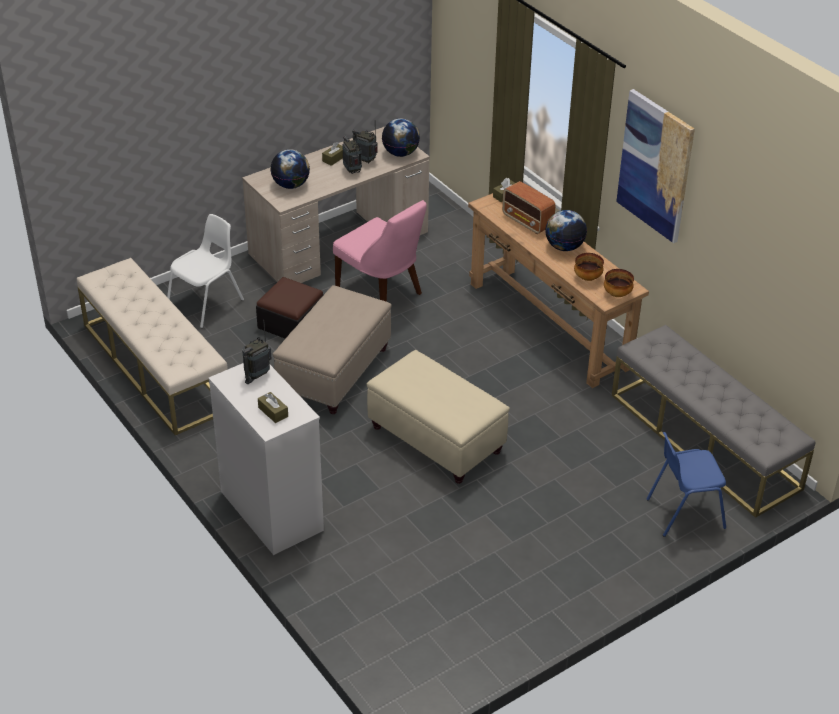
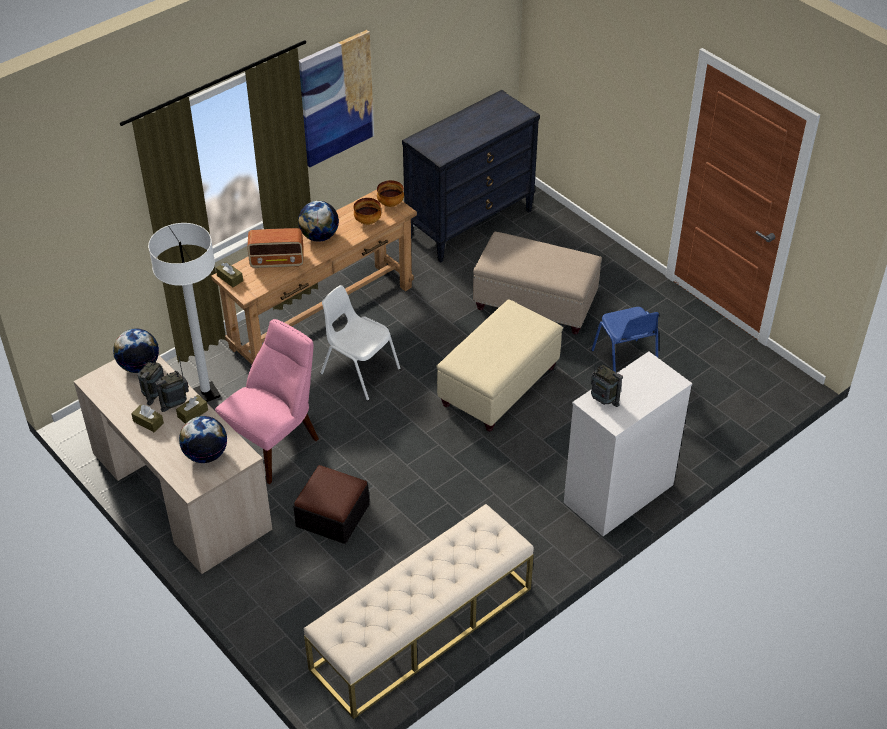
camera: 95 degrees left, 5 degrees up
(207, 303) = (301, 599): white chair -> white chair (359, 371)
(273, 412) = (652, 382): brown tissue box -> brown tissue box (192, 413)
(335, 371) = (411, 469): beige ottoman -> beige ottoman (534, 303)
(450, 255) = (206, 394): none -> white floor lamp
(527, 222) = (278, 261): radio -> radio turned 45 degrees clockwise
(684, 513) = (556, 236): blue chair -> blue chair (624, 364)
(704, 441) = (470, 223): grey bench -> black dresser

